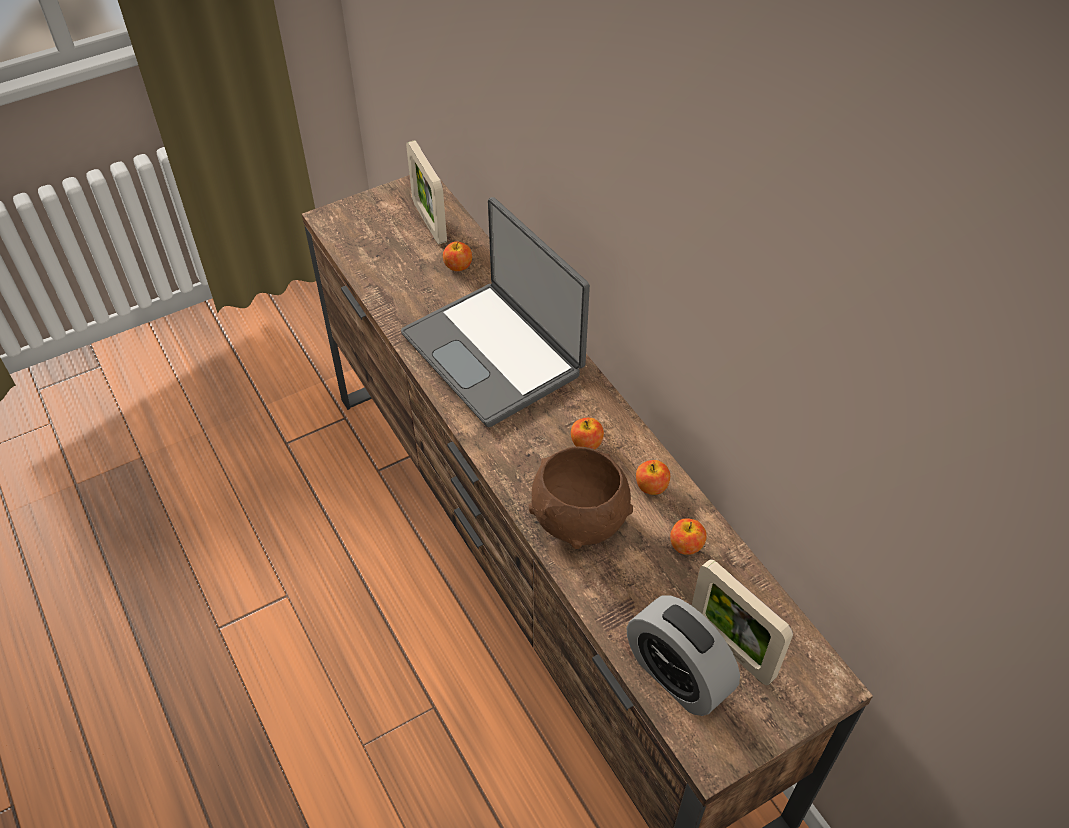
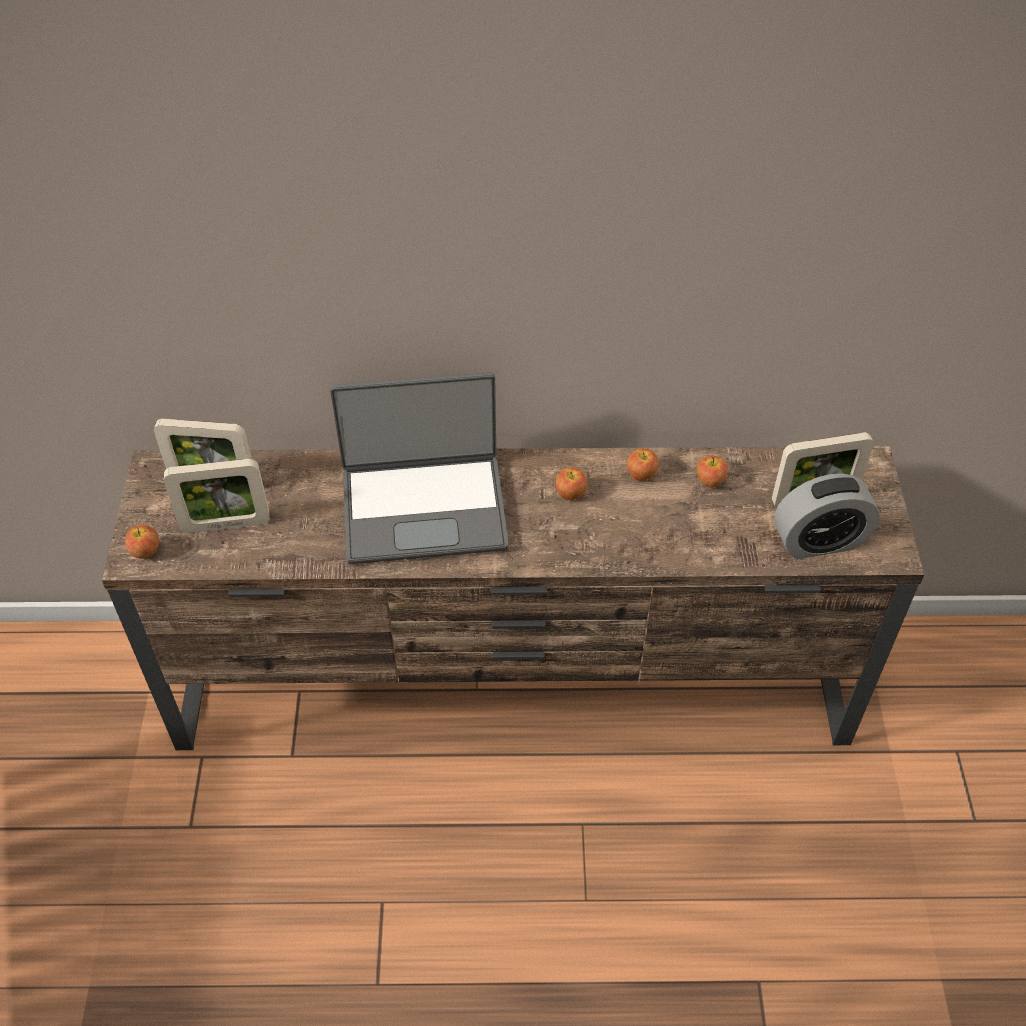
camera: 60 degrees left, 0 degrees up
(394, 249) = (226, 525): none -> picture frame
(458, 266) = (293, 487): apple -> apple (145, 551)
(578, 521) = (645, 534): brown bowl -> none

